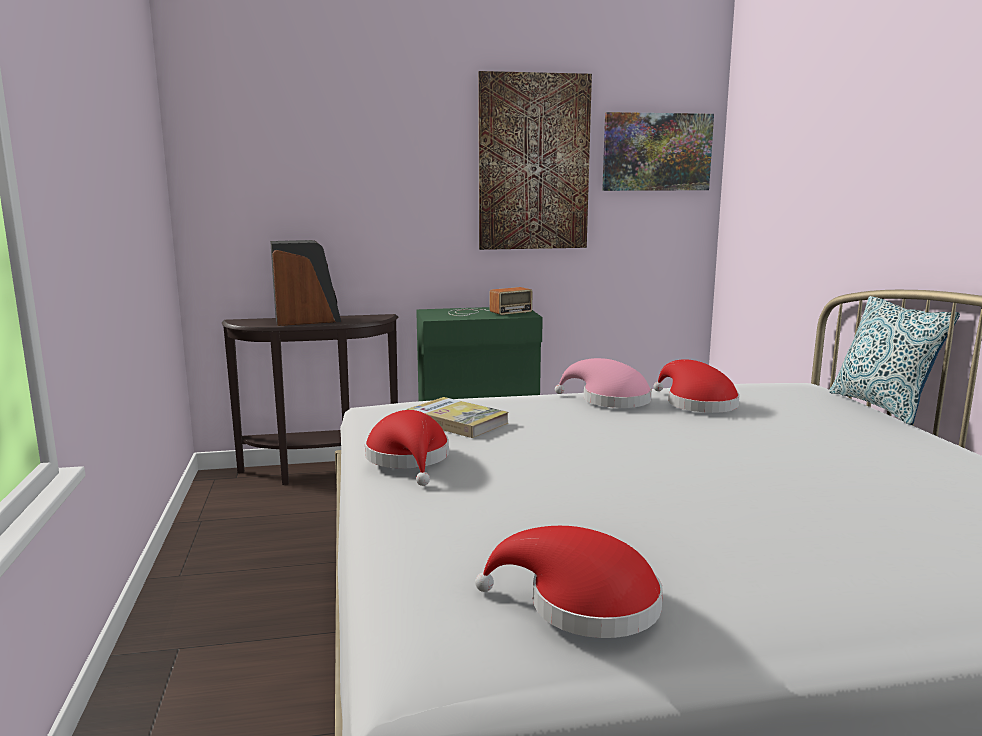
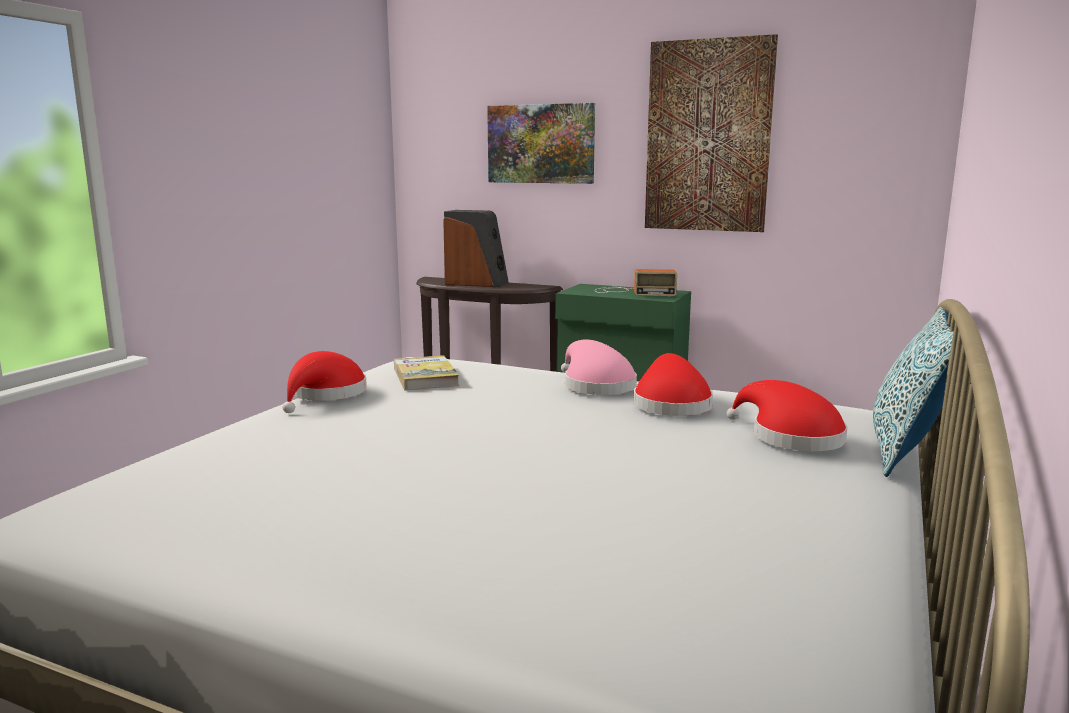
camera: 35 degrees right, 0 degrees up
(582, 605) = (174, 510): red hat -> red hat (790, 437)
(656, 152) = (861, 122): picture -> picture (541, 144)

